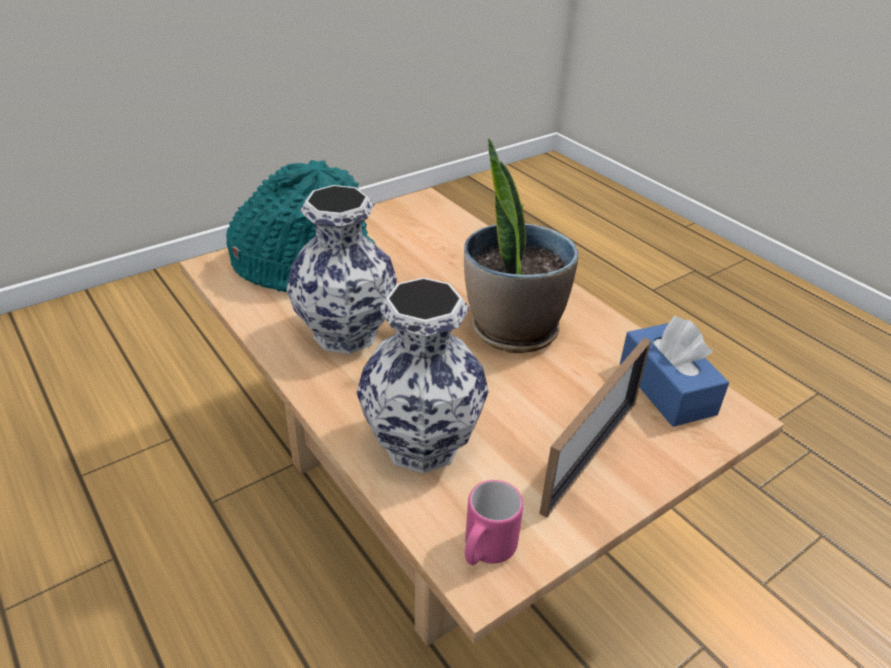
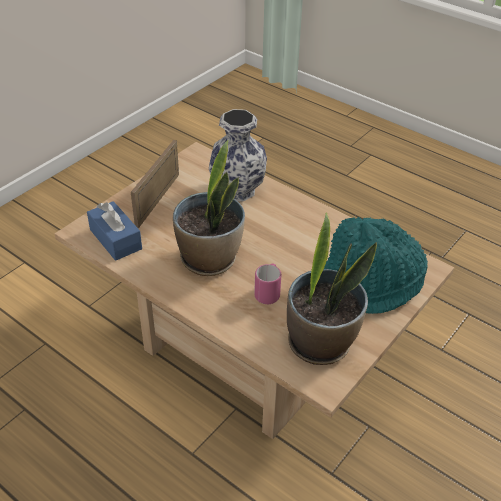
camera: 165 degrees right, 5 degrees up
(347, 334) = (306, 236): vase -> none
(409, 226) = (320, 343): none -> potted plant
(485, 551) = (197, 160): pink mug -> pink mug (268, 293)

